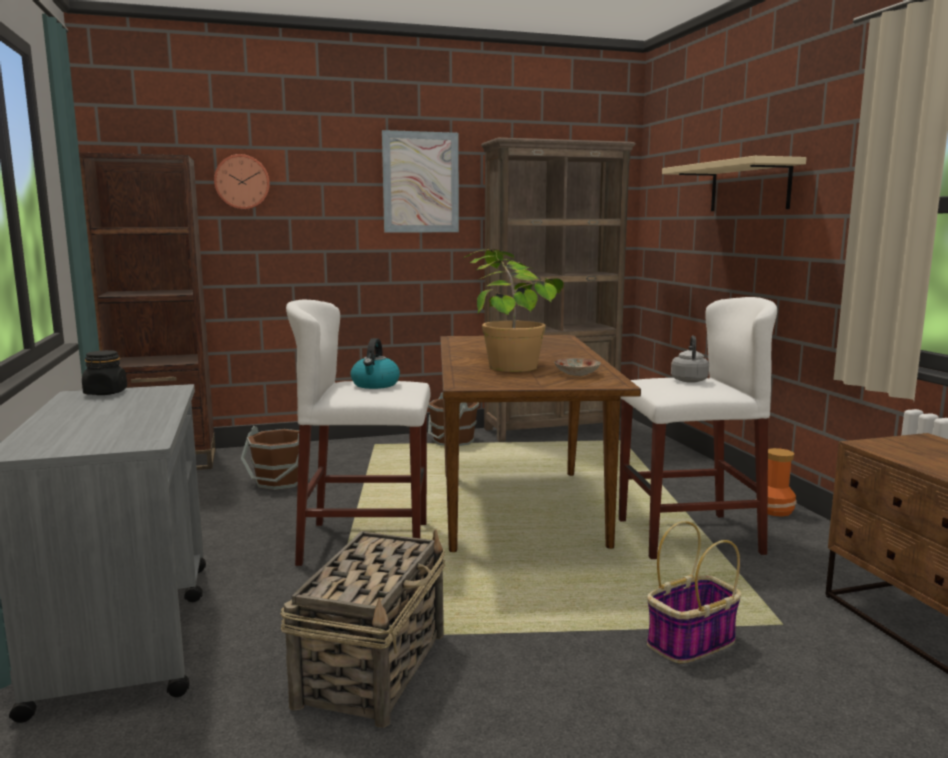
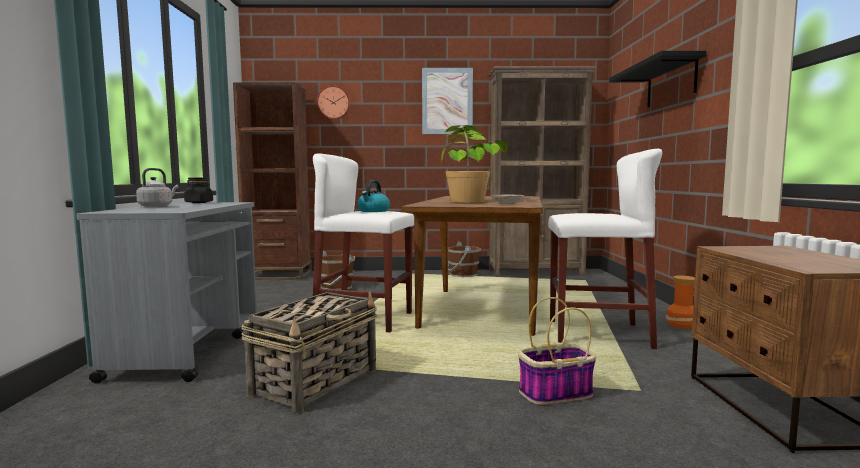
camera: 15 degrees right, 5 degrees down
(689, 380) = (599, 213): grey kettle -> grey kettle (157, 206)
(749, 187) = (671, 83): beige shelf -> black shelf

